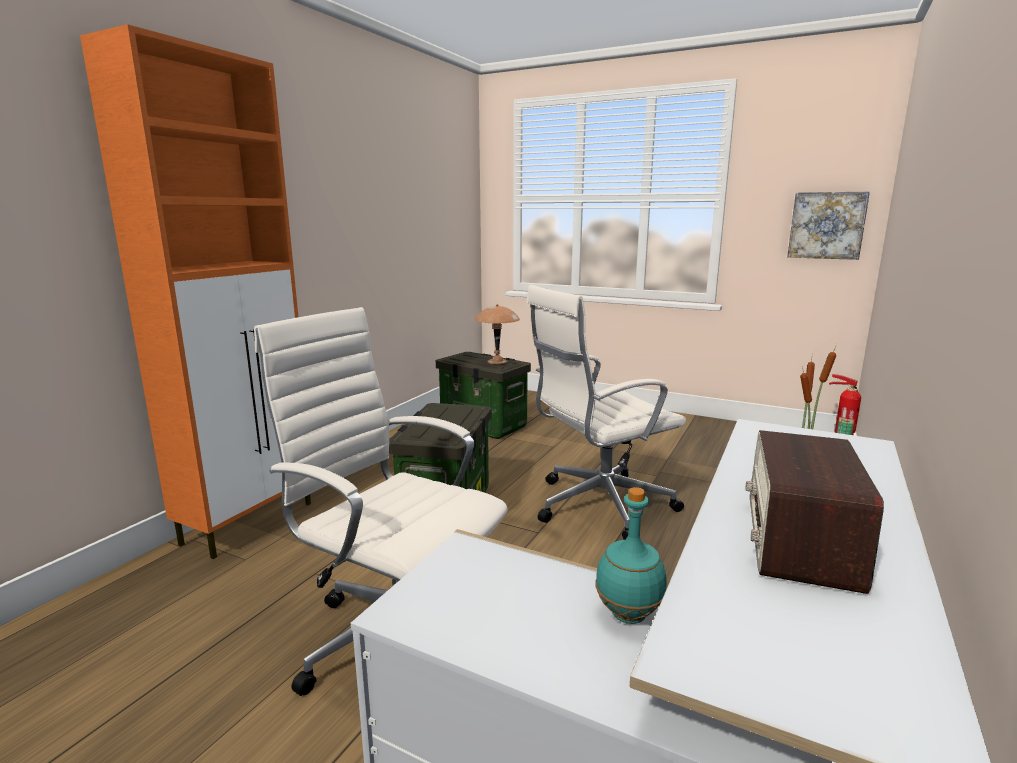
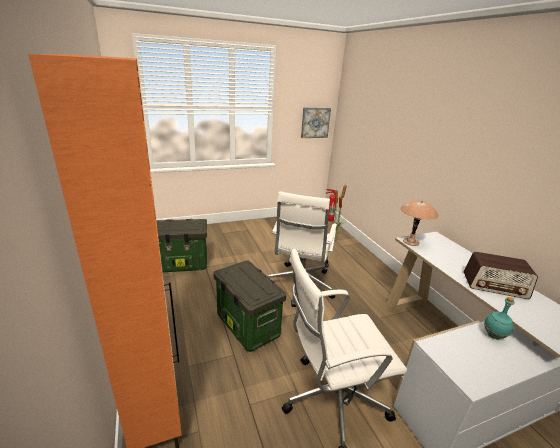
camera: 50 degrees left, 10 degrees up
(497, 361) = (189, 224): brown table lamp -> brown table lamp (410, 242)
(800, 540) = (495, 285): radio -> radio turned 45 degrees counterclockwise

